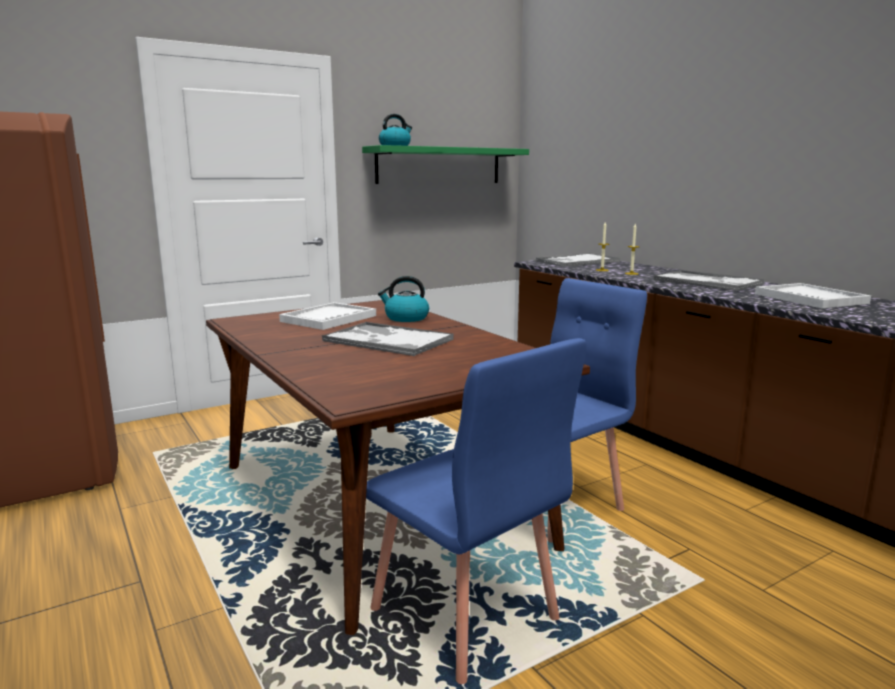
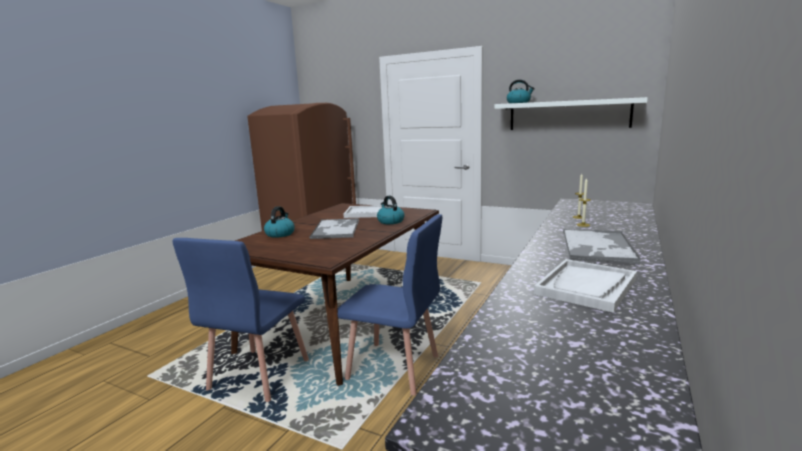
camera: 60 degrees right, 0 degrees up
(338, 366) = (280, 234): none -> kettle
(439, 166) = (568, 115): green shelf -> white shelf
(576, 261) = (606, 206): tray -> none

